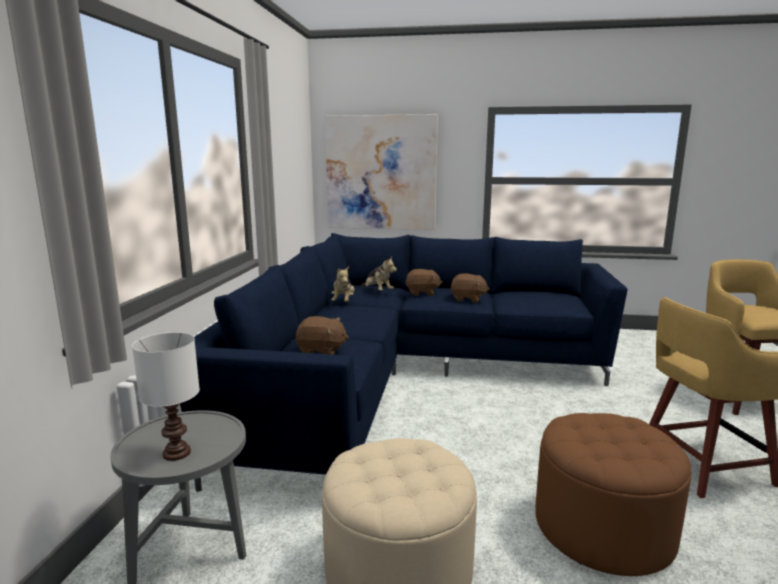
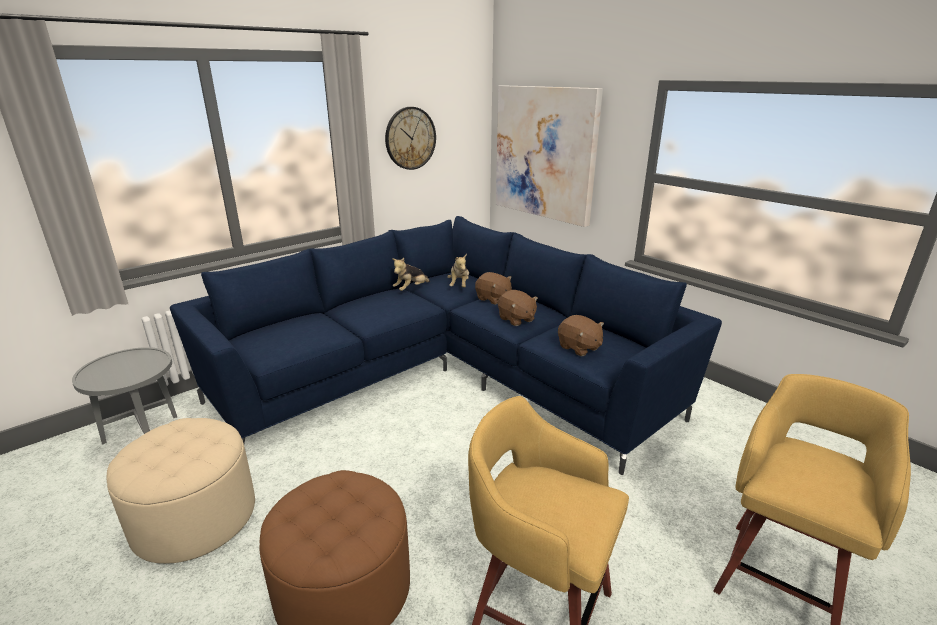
camera: 40 degrees right, 10 degrees up
(175, 454) = (106, 375): white table lamp -> none
(279, 159) = (410, 138): none -> wall clock
(321, 351) = (293, 333): brown plush toy -> brown plush toy (579, 348)

